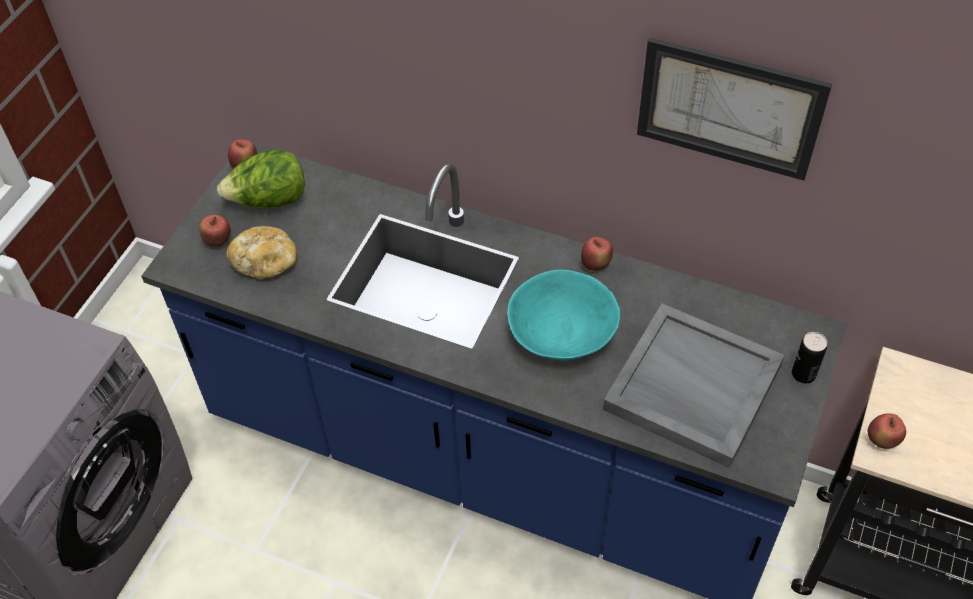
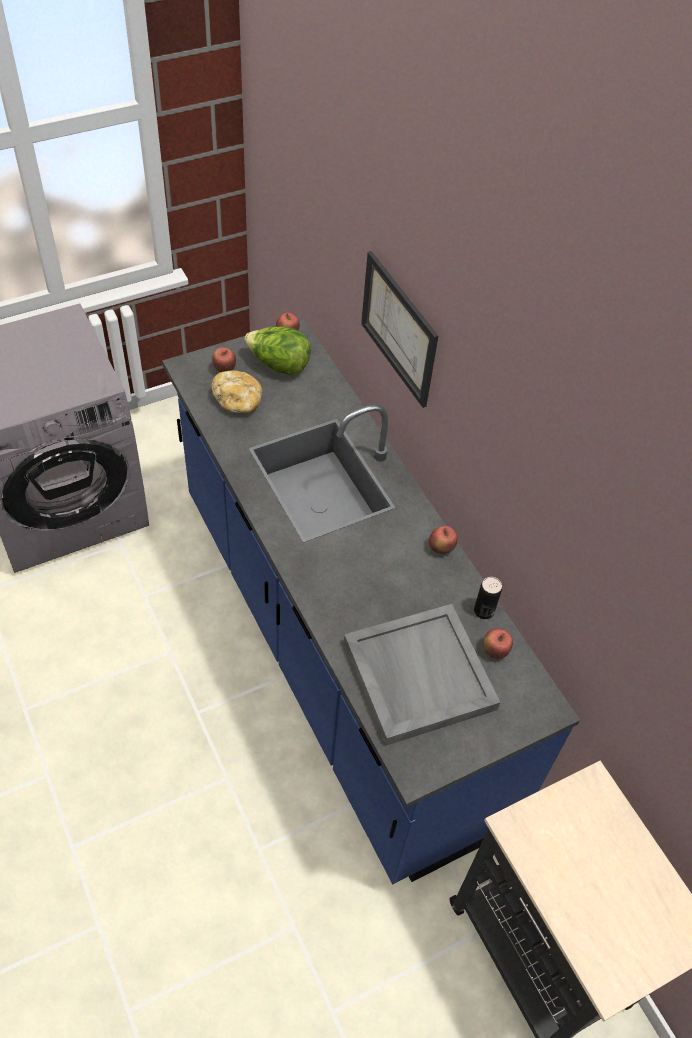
camera: 35 degrees right, 0 degrees up
(561, 334) = (369, 575): turquoise bowl -> none
(729, 108) = (552, 478): picture -> picture (399, 328)
(803, 374) = (507, 728): can -> can (484, 611)
(882, 441) = (525, 821): apple -> apple (494, 651)

